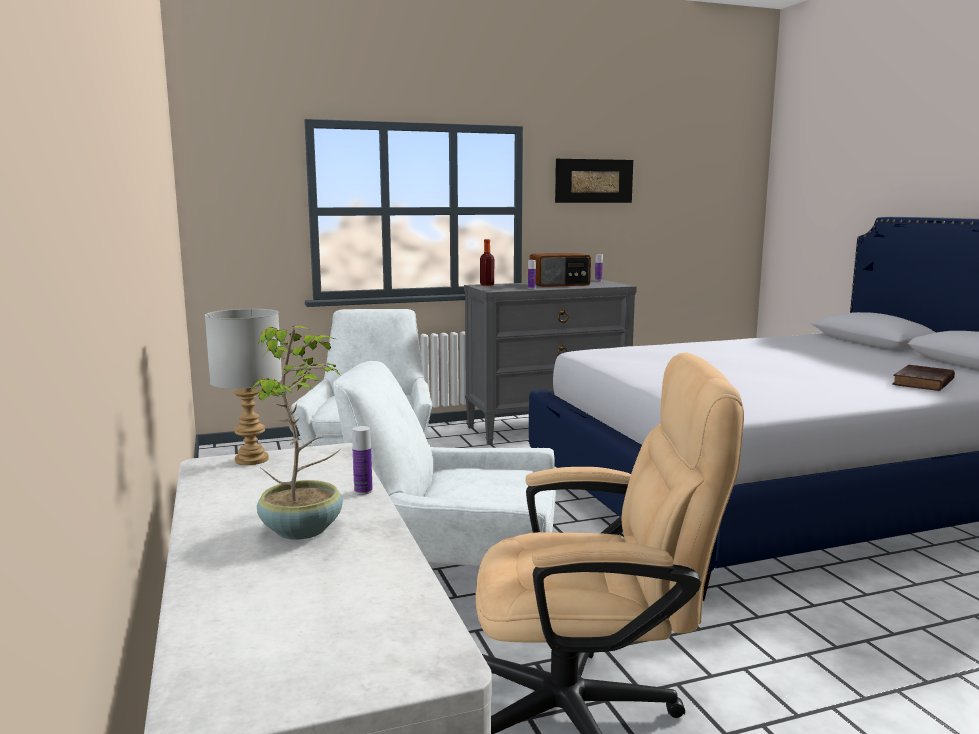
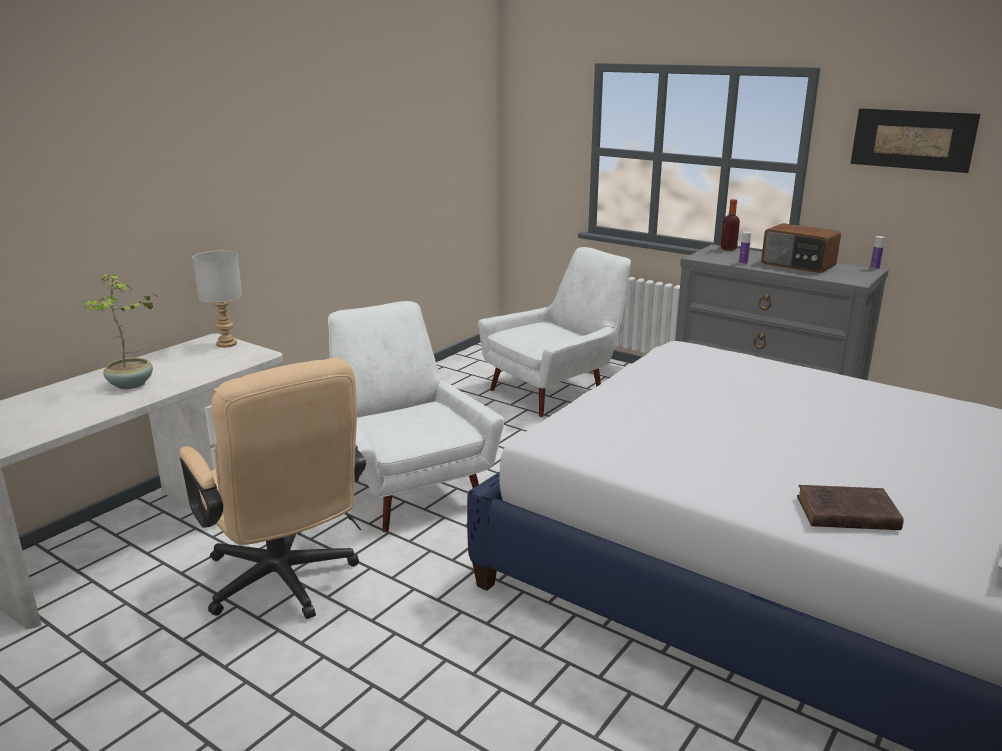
camera: 55 degrees right, 10 degrees up
(363, 491) = (196, 379): bottle -> none

